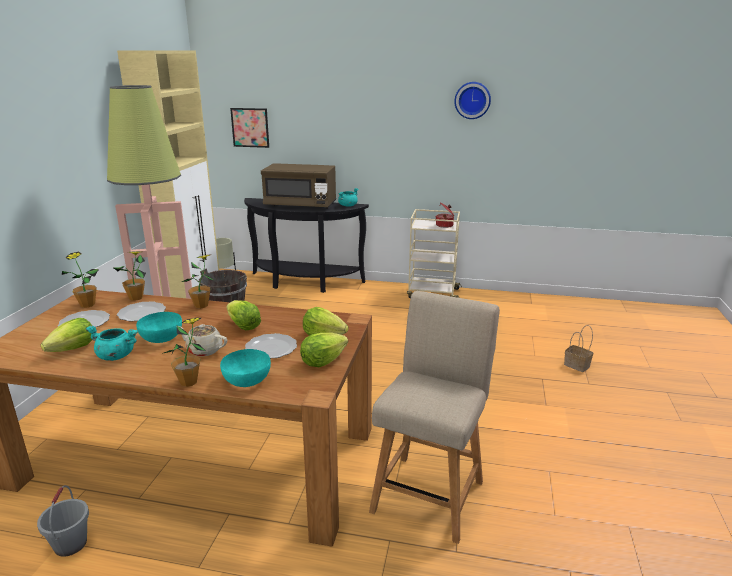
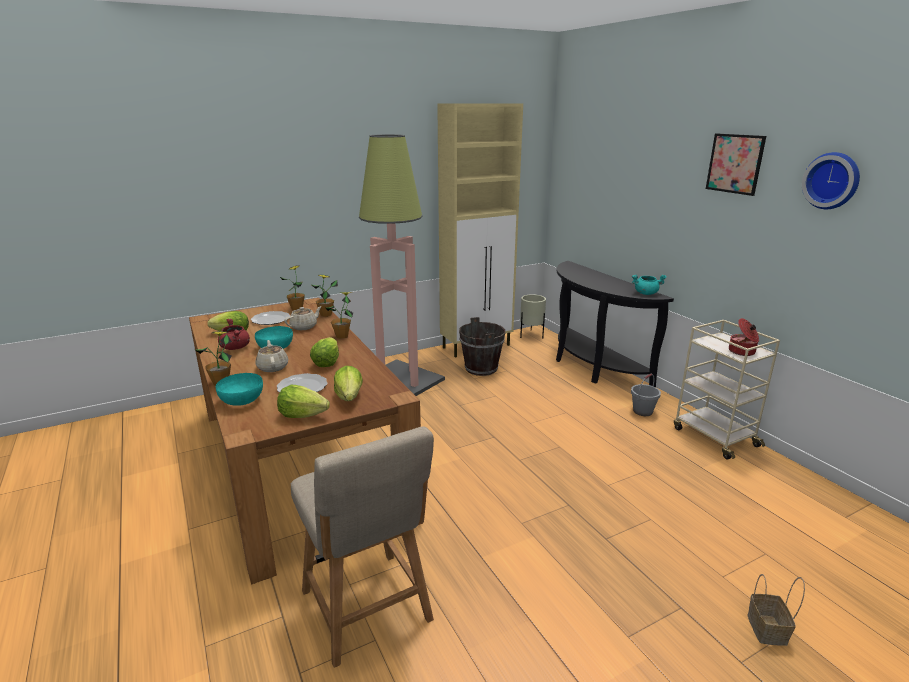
camera: 50 degrees right, 0 degrees up
(70, 544) = (178, 467): grey bucket -> grey bucket (642, 411)
(115, 356) = (235, 347): turquoise cooking pot -> red cooking pot
(142, 314) = (304, 327): plate -> beige teapot
(250, 127) = (585, 187): picture -> picture (735, 163)
(300, 205) = (599, 280): brown microwave -> none
(430, 492) = (368, 610): beige chair -> beige chair turned 75 degrees clockwise

